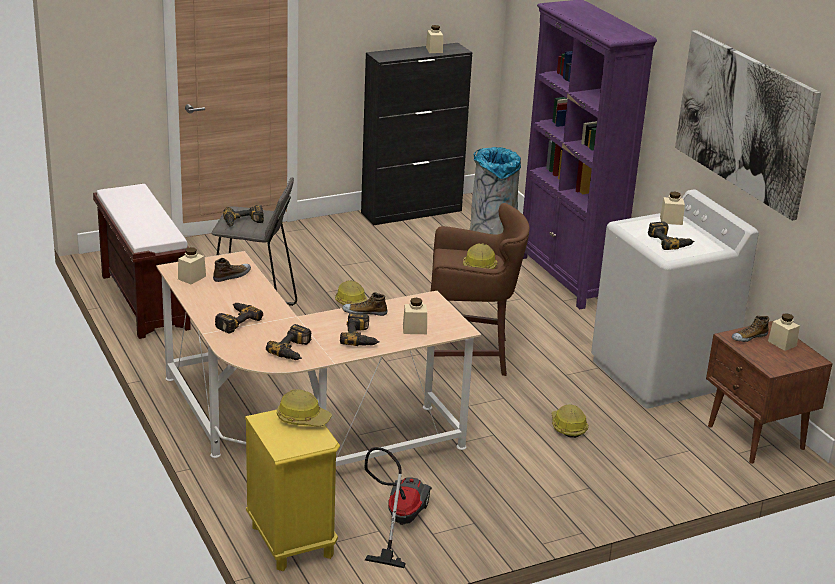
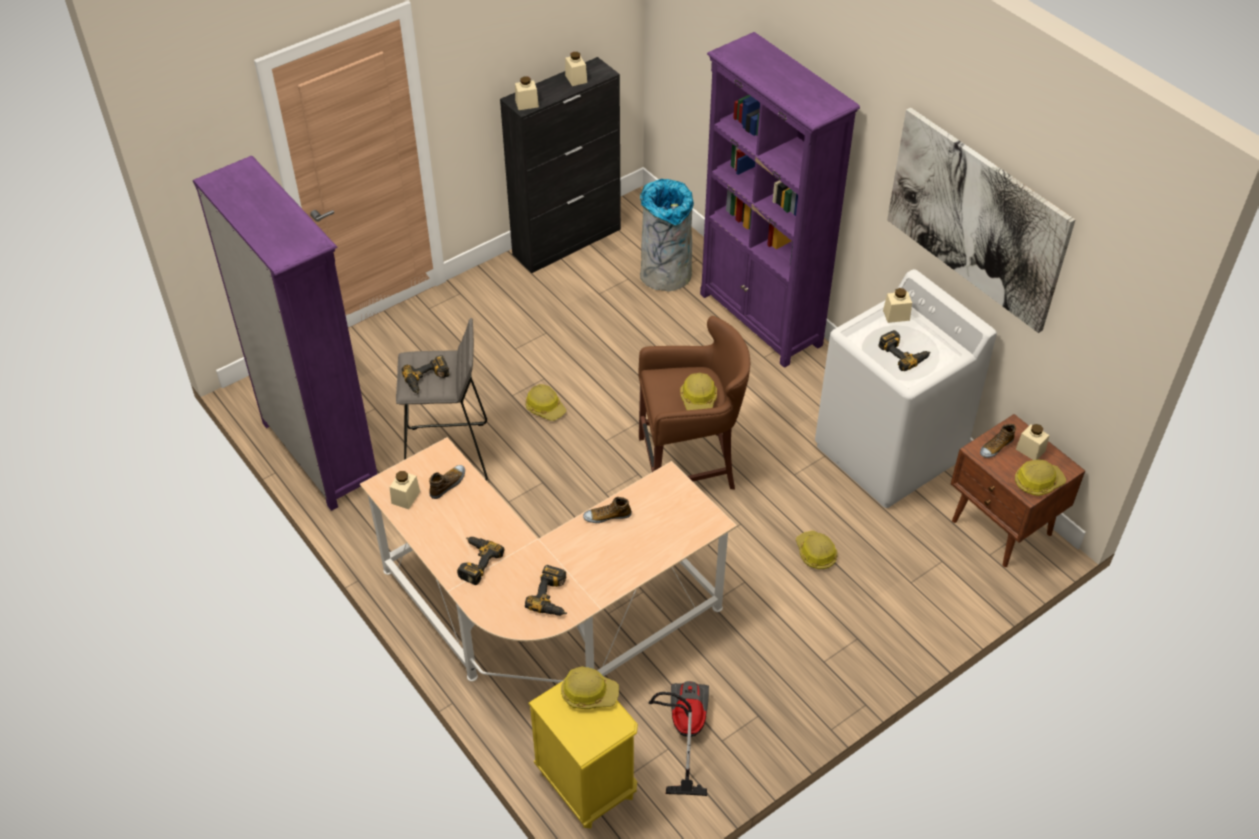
camera: 10 degrees left, 20 degrees up
(143, 301) = (319, 453): brown bench -> purple bookcase
(361, 337) = (616, 558): power drill -> none
(414, 329) = (667, 533): beige jar -> beige jar (527, 104)
(783, 363) = (1037, 482): none -> hard hat

